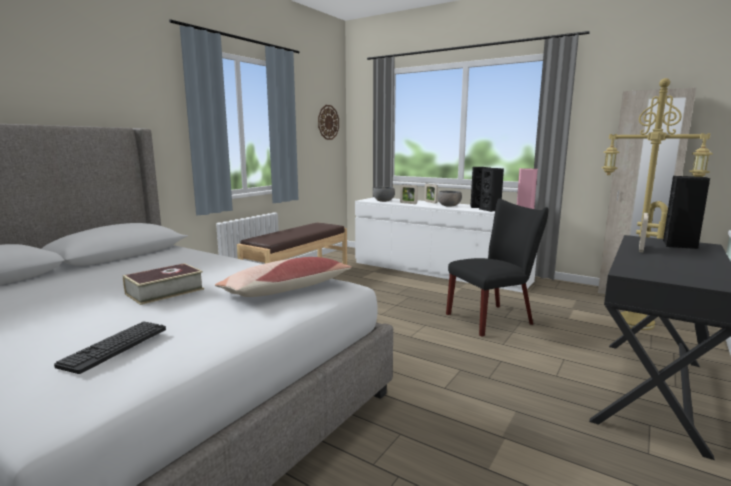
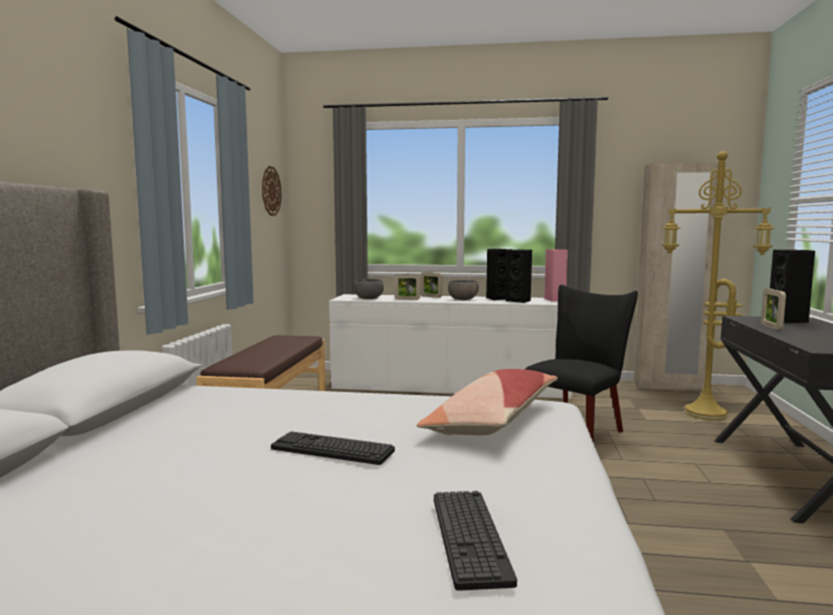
camera: 25 degrees left, 5 degrees down
(165, 291) = (332, 449): book -> keyboard

